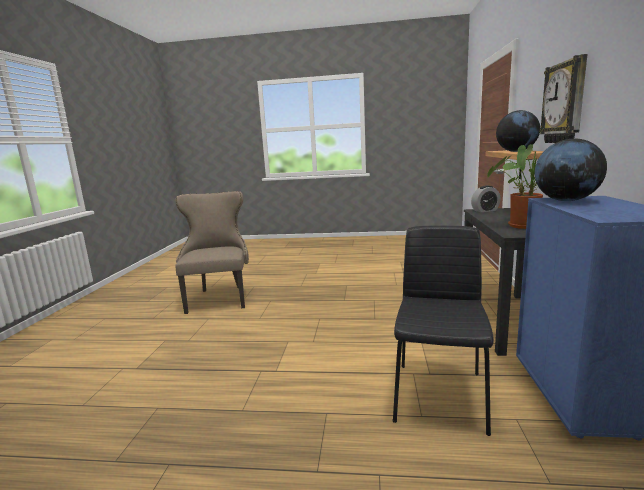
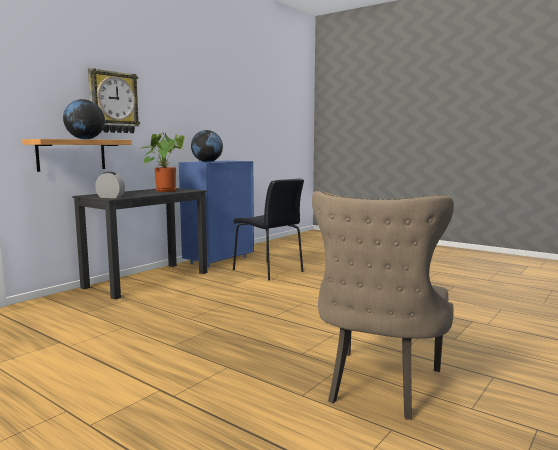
camera: 150 degrees left, 5 degrees down
(439, 393) = (269, 271): black chair -> black chair turned 90 degrees counterclockwise

